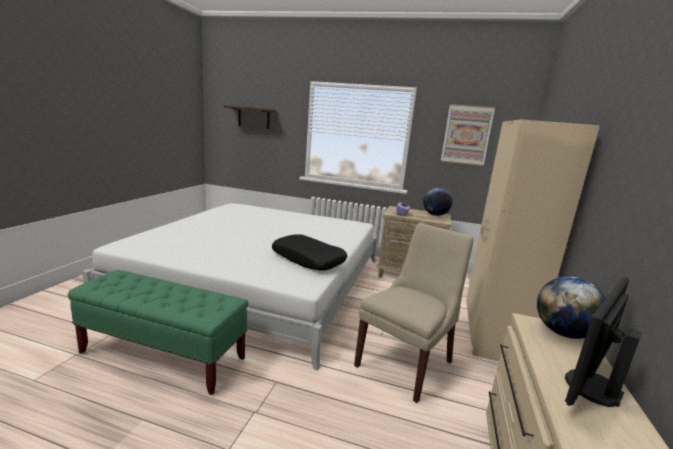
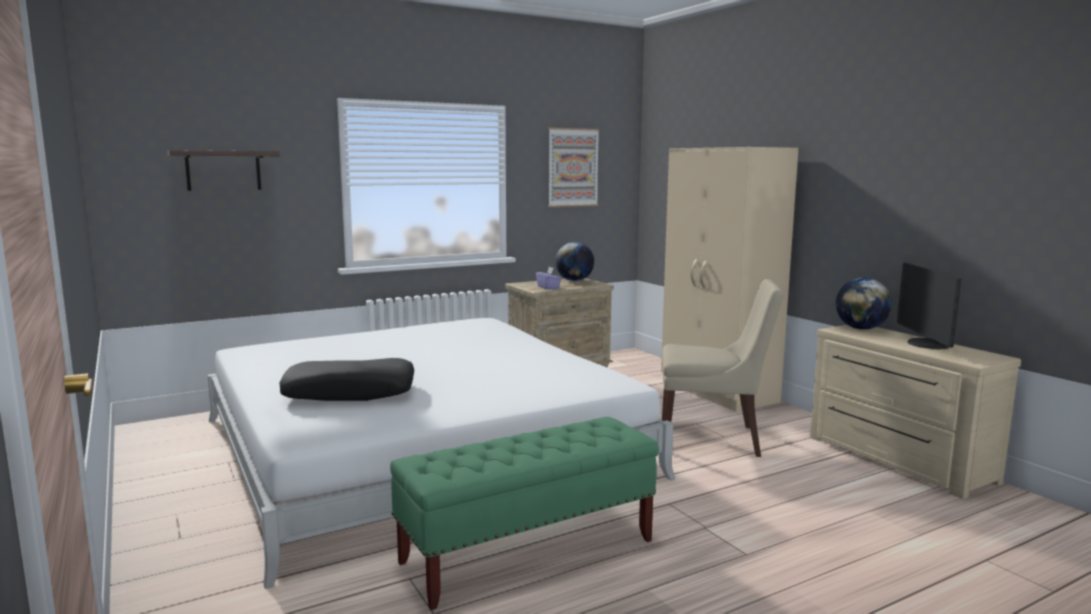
camera: 45 degrees left, 5 degrees down
(308, 259) = (553, 366): black pillow -> black pillow (350, 392)
(406, 362) = (713, 439): beige chair -> beige chair turned 105 degrees clockwise

